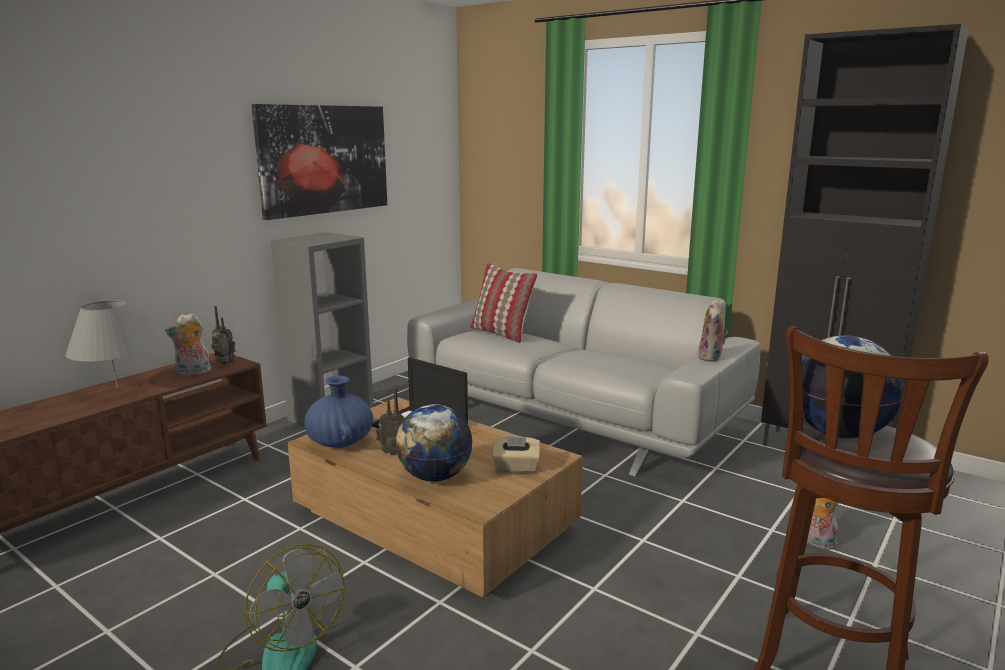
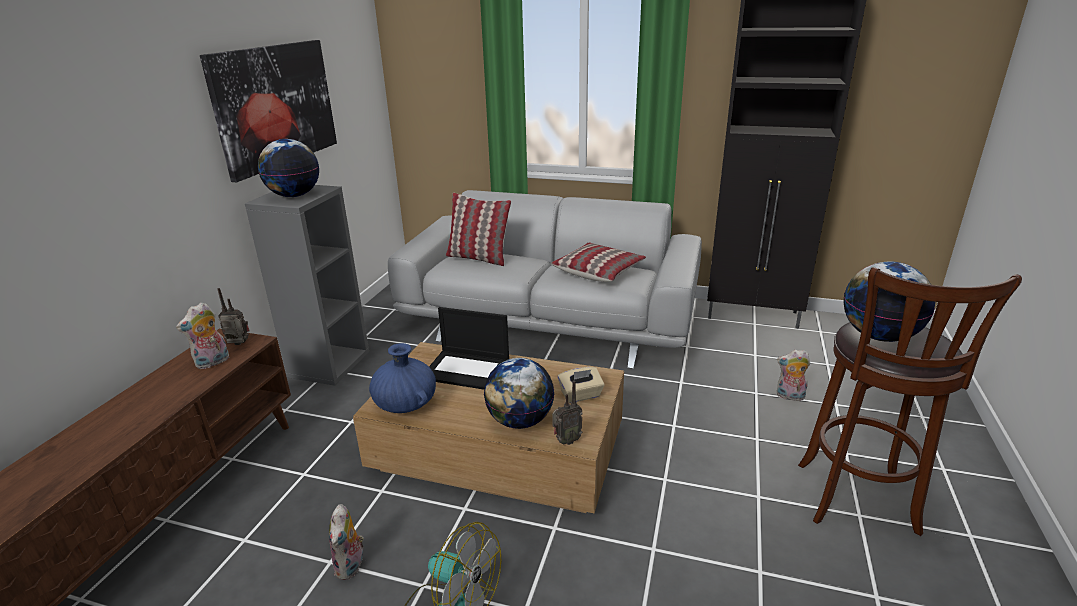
camera: 20 degrees left, 10 degrees up
(117, 389) = (140, 401): grey table lamp -> none
(316, 239) = (294, 195): none -> globe
(392, 452) = (462, 404): radio -> radio (566, 441)
(616, 360) = (598, 271): none -> pillow
(711, 358) = (680, 259): plush toy -> plush toy (351, 566)

